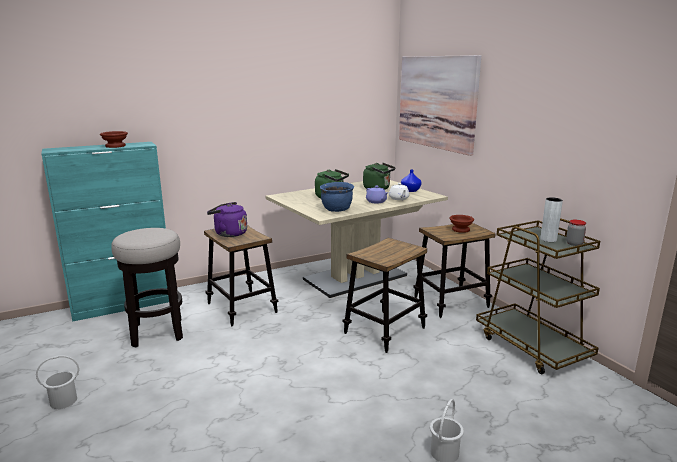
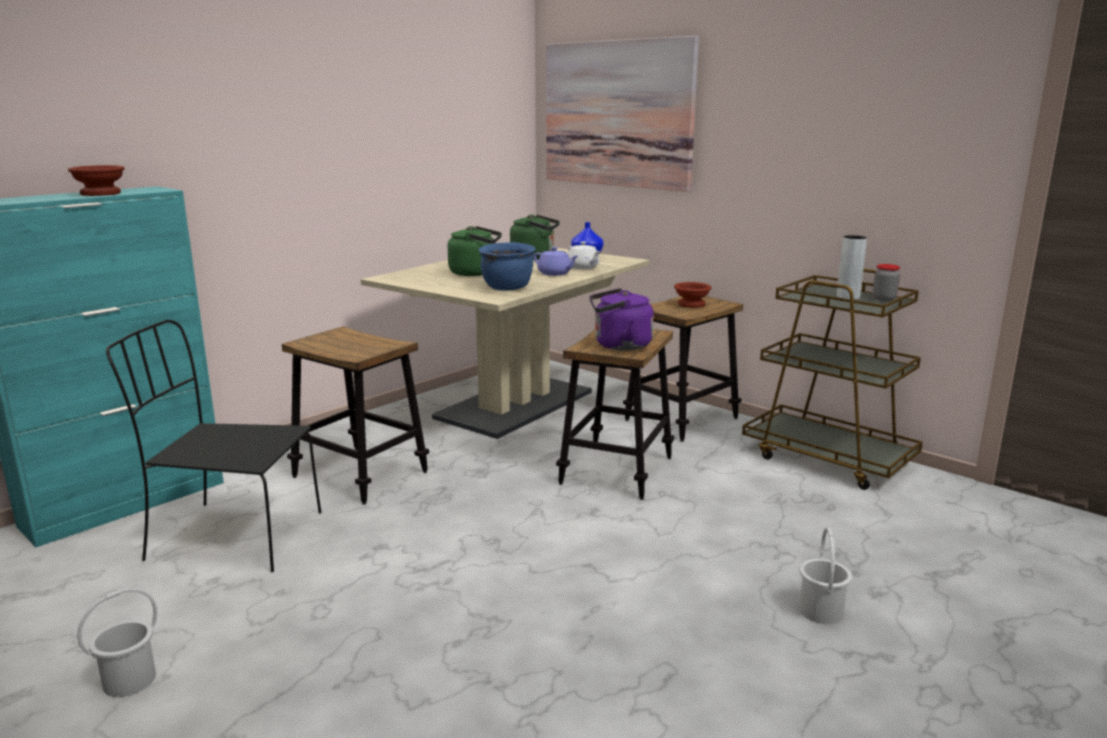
camera: 20 degrees left, 0 degrees up
(157, 332) = (232, 536): stool -> black chair
(228, 233) = (333, 344): purple kettle -> purple kettle (619, 345)

